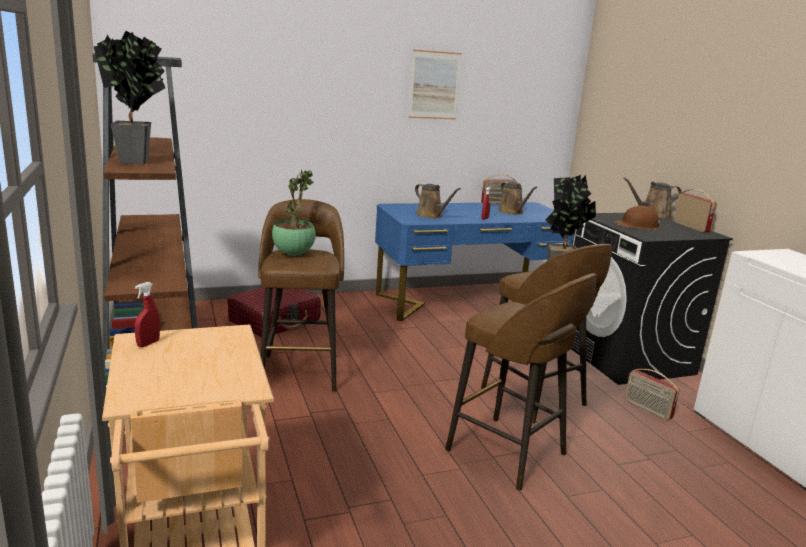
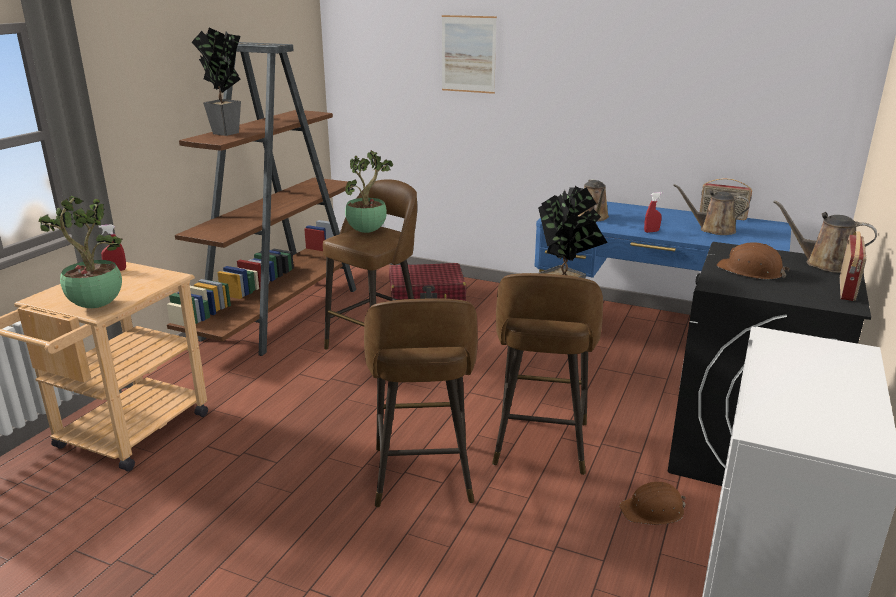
camera: 45 degrees right, 5 degrees up
(227, 382) = (95, 306): none -> potted plant
(434, 85) = (643, 60): picture -> picture (468, 54)
(512, 212) = (713, 230): brown watering can -> brown watering can turned 90 degrees clockwise
(647, 409) = (653, 510): radio -> brown hard hat

